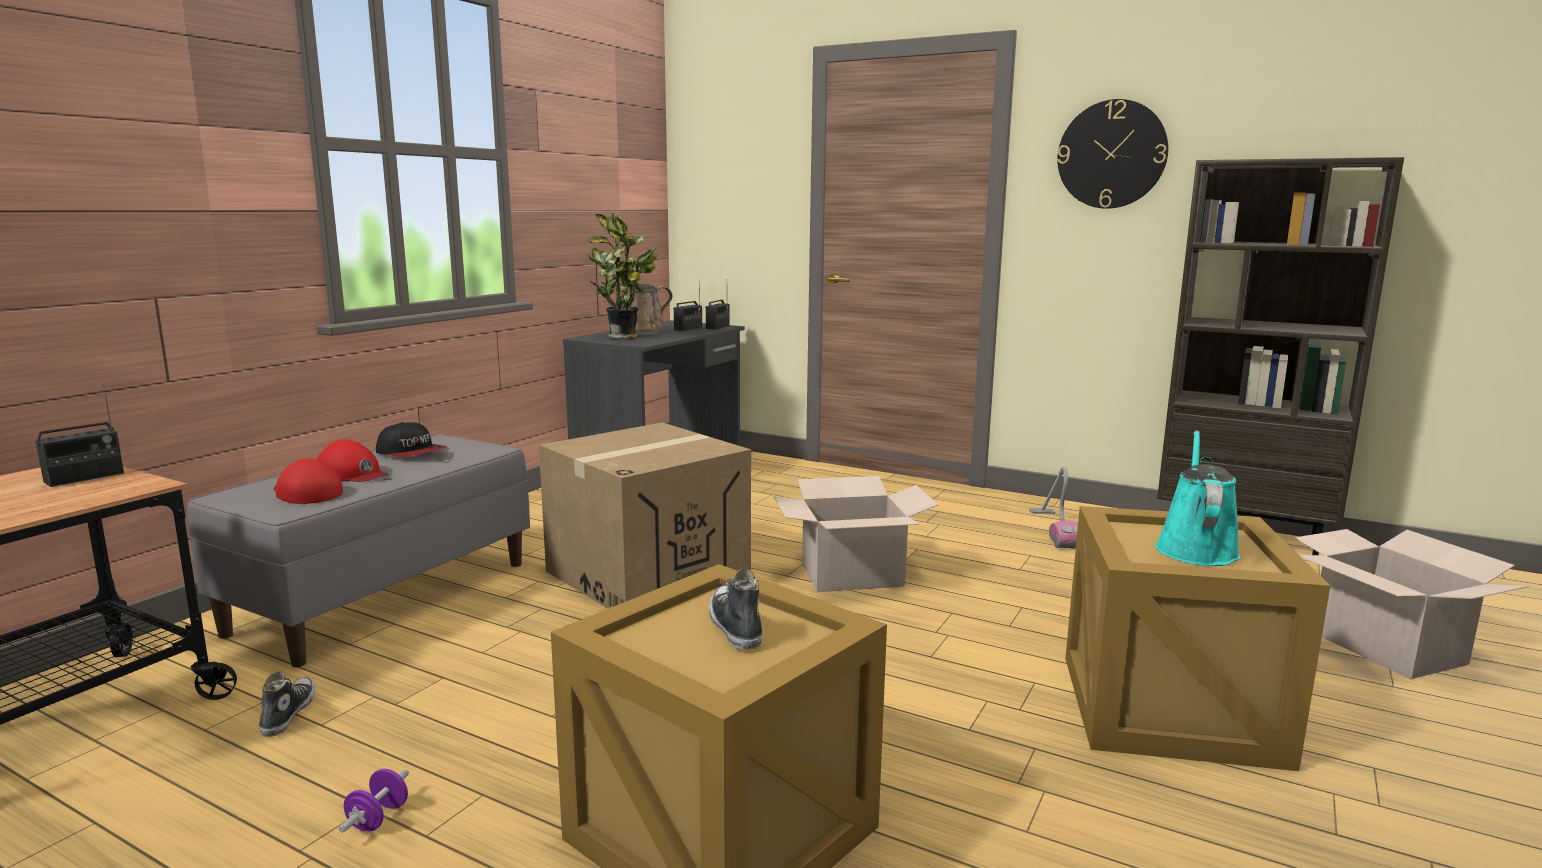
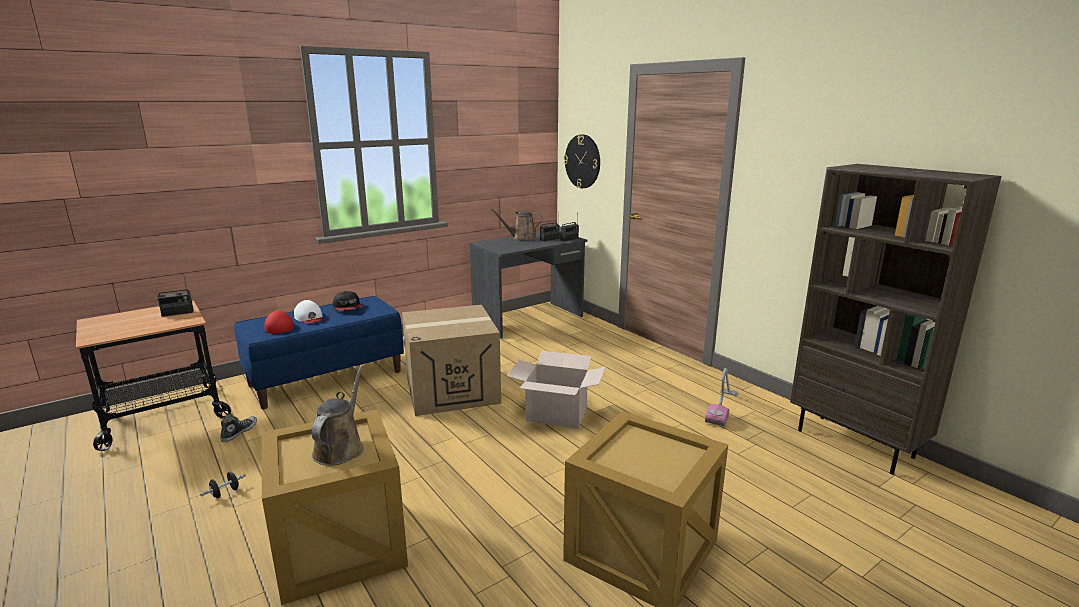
camera: 25 degrees right, 5 degrees up
(352, 473) = (309, 317): red cap -> white cap
(378, 818) = (225, 493): purple dumbbell -> black dumbbell
(384, 596) = (327, 378): grey bench -> blue bench
(625, 337) = (502, 244): potted plant -> none
(735, 626) = (340, 448): shoe -> brown watering can
(1111, 154) = (798, 151): wall clock -> wall clock (582, 161)
(1195, 549) = (651, 458): turquoise watering can -> none
(1388, 648) = (857, 554): cardboard box -> none

